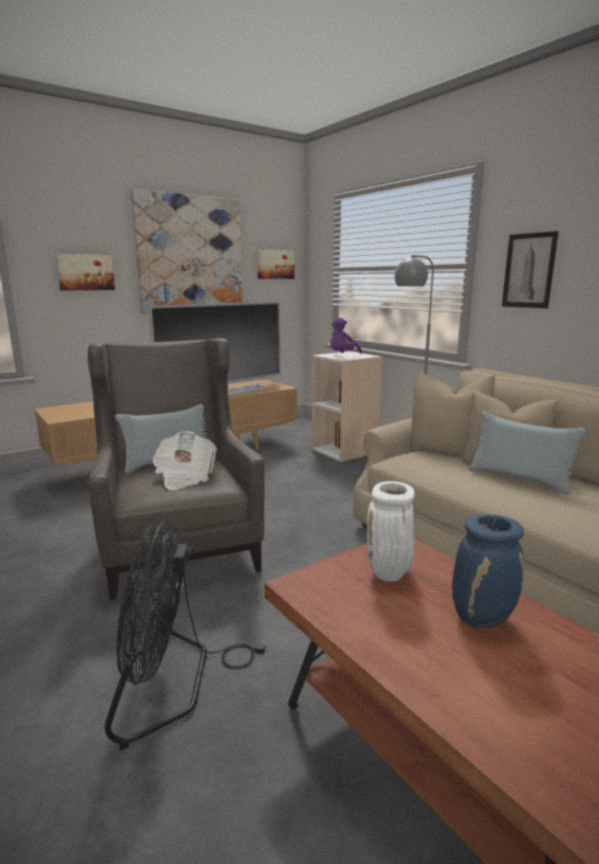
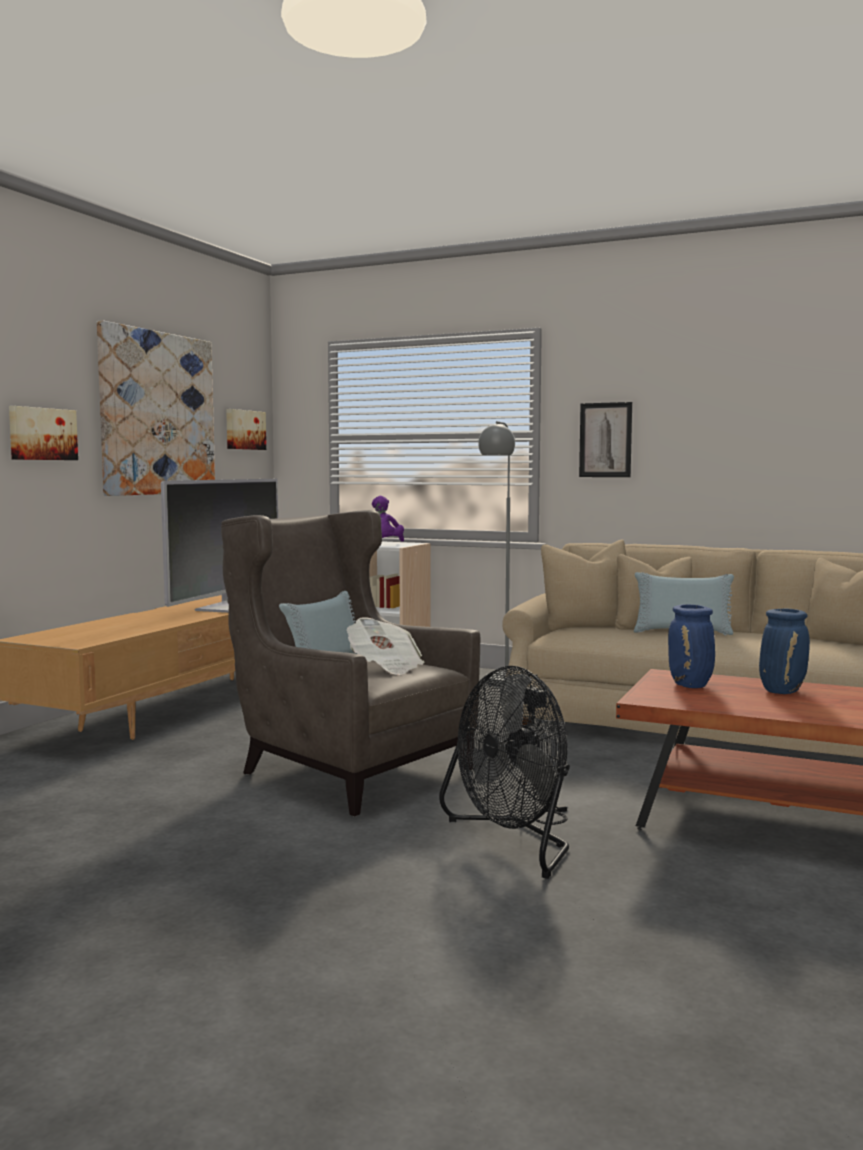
camera: 30 degrees left, 10 degrees down
(389, 574) = (691, 686): white vase -> blue vase

